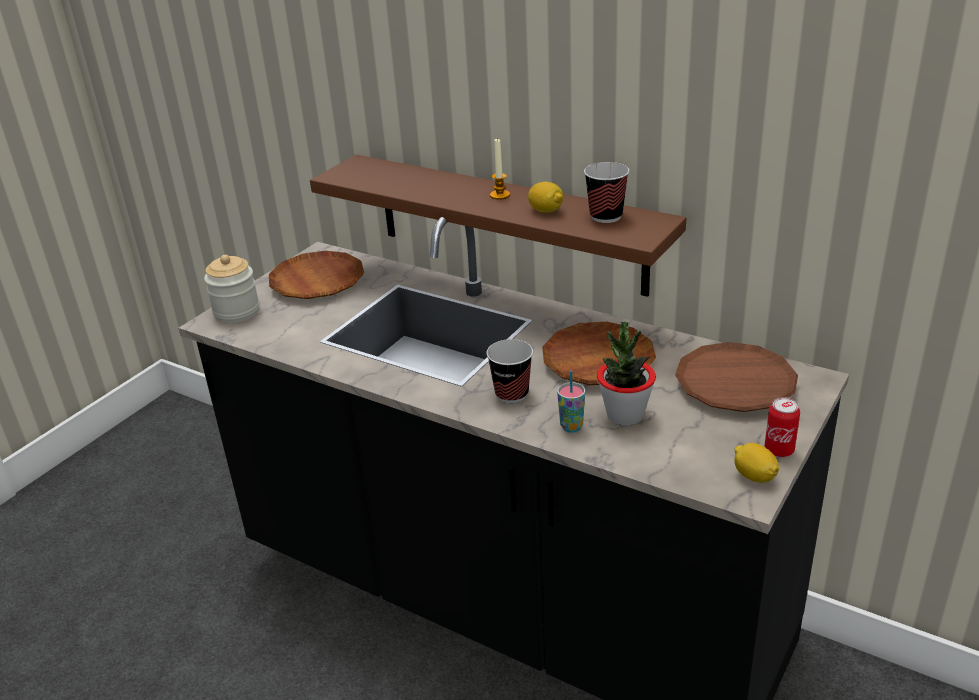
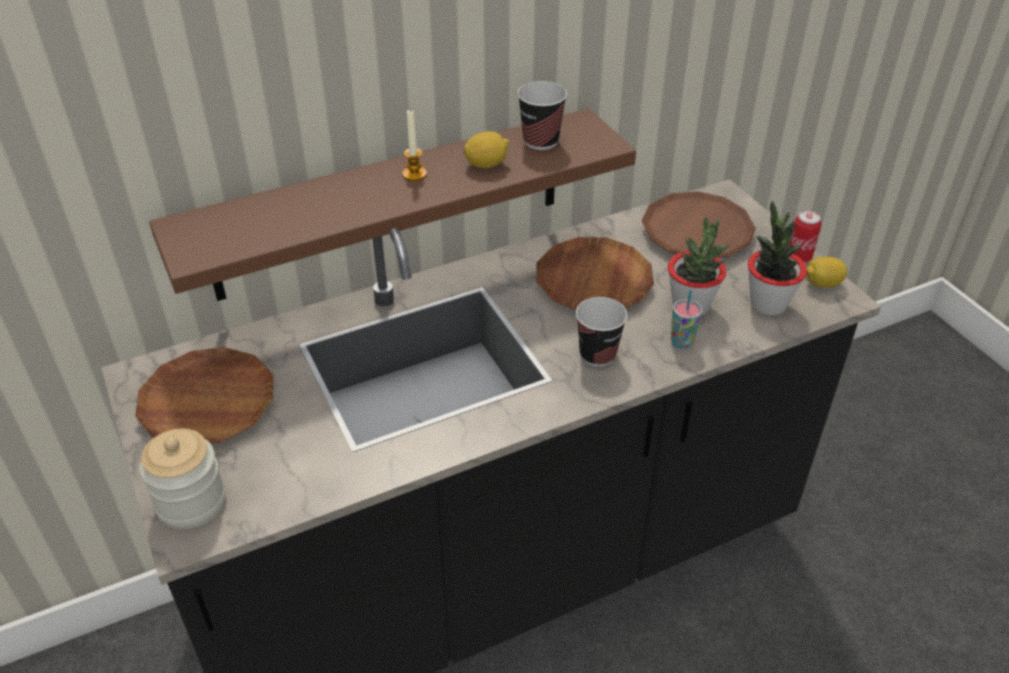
camera: 60 degrees left, 10 degrees up
(680, 454) = (767, 304): none -> potted plant

